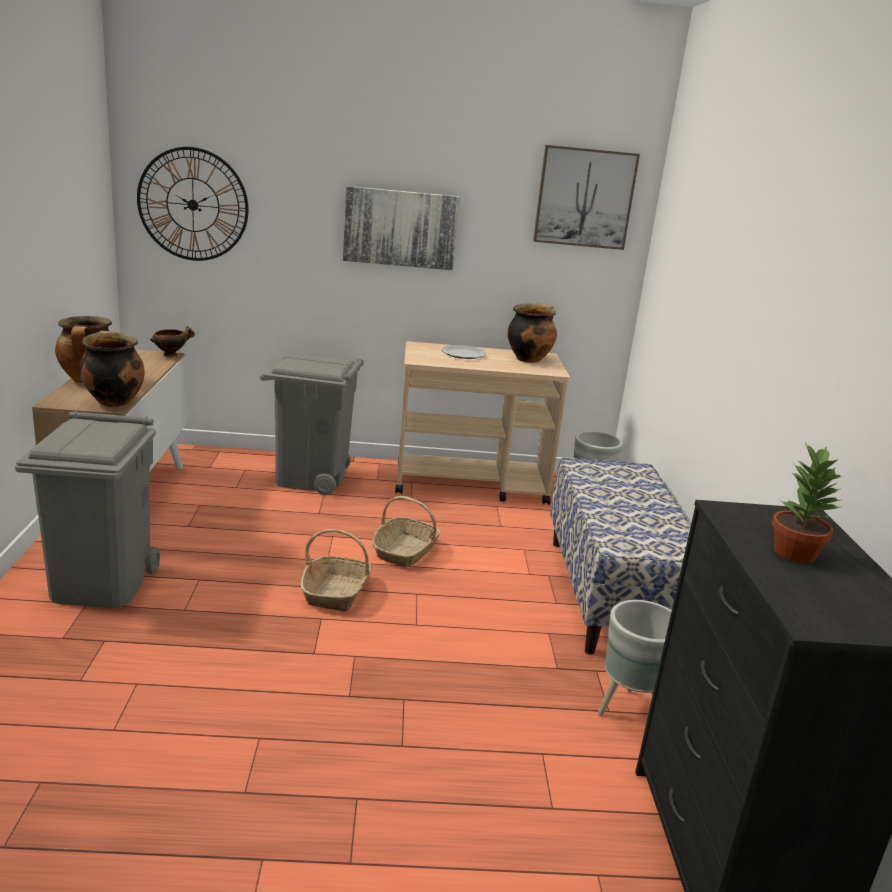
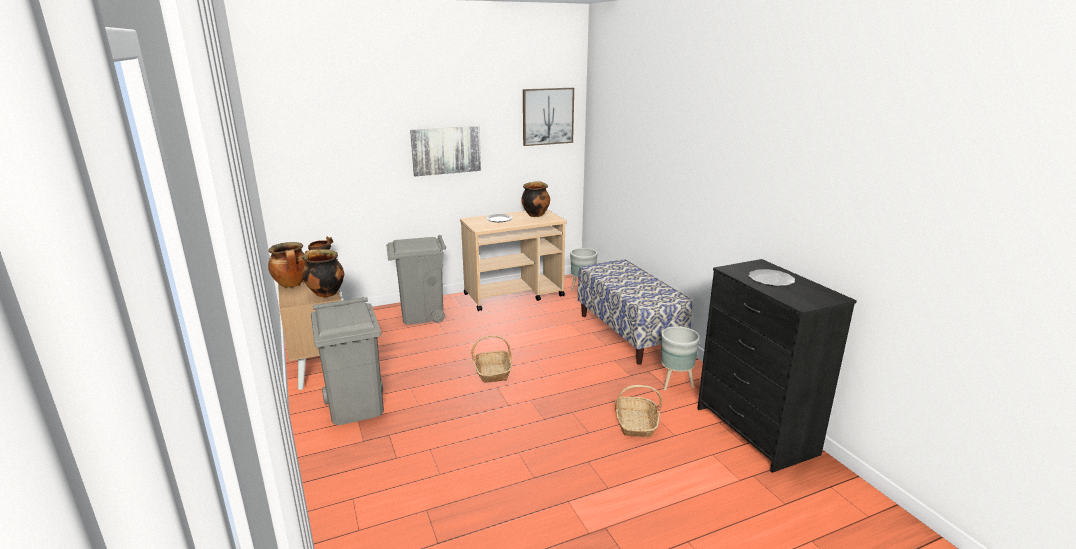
camera: 20 degrees left, 0 degrees up
(193, 205) = (311, 157): wall clock -> none
(405, 551) = (510, 341): basket -> basket (636, 423)
(794, 552) = (770, 279): potted plant -> plate

